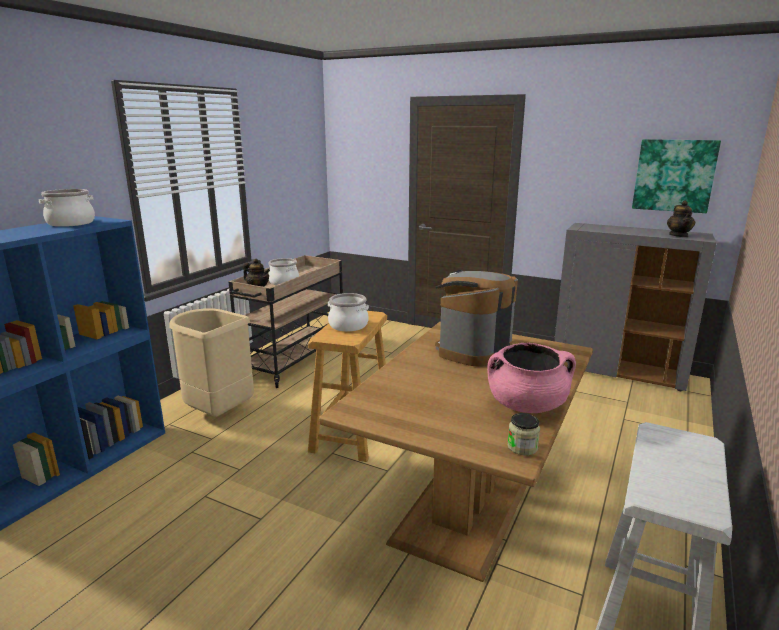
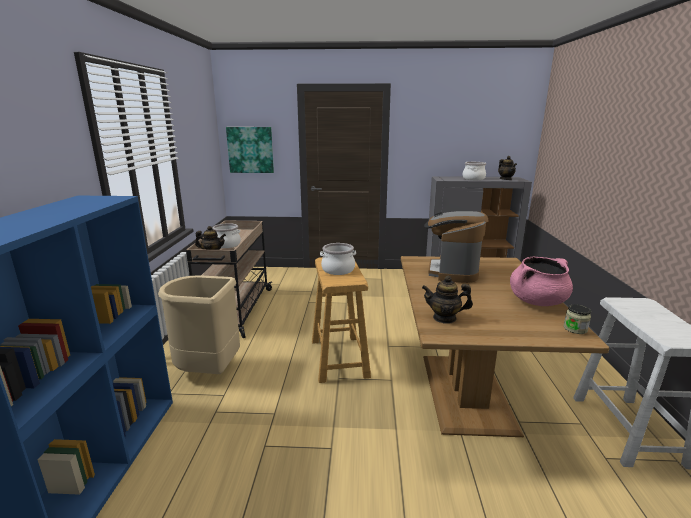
camera: 25 degrees left, 0 degrees up
(71, 223) = (75, 203): cooking pot -> cooking pot (473, 179)
(380, 398) = (444, 318): none -> teapot
(674, 175) = (493, 140): picture -> picture (250, 150)

